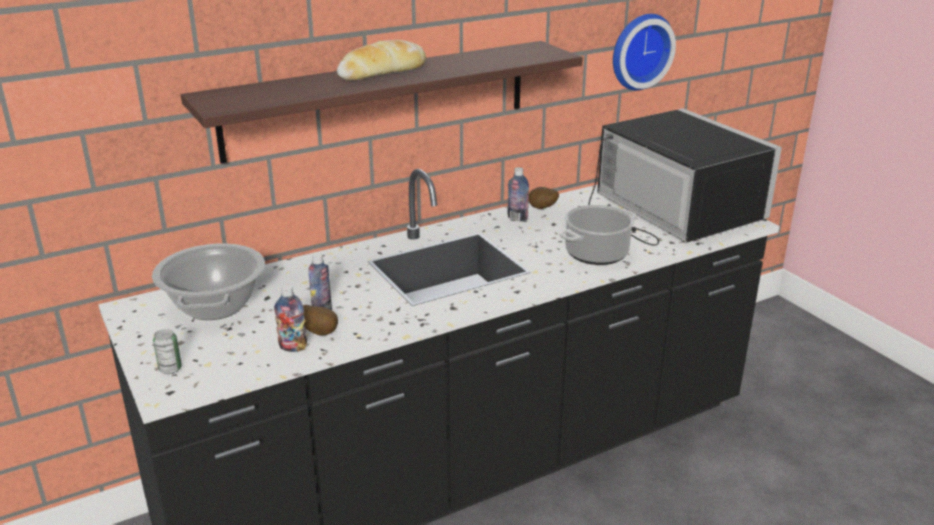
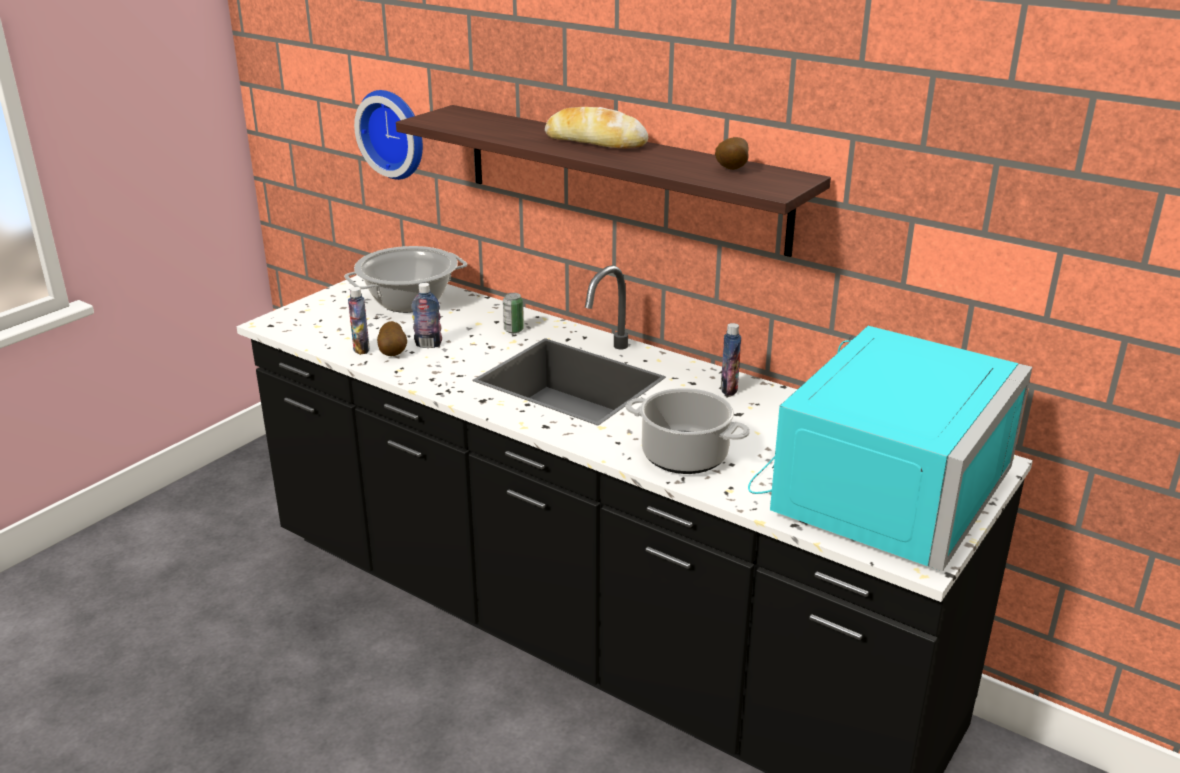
camera: 65 degrees right, 0 degrees up
(170, 369) = (302, 316): can -> can (513, 330)
(542, 209) = (772, 399): potato -> potato (730, 170)
(639, 51) = (1007, 250): wall clock -> wall clock (395, 133)
(670, 211) = (875, 488): black microwave -> turquoise microwave

